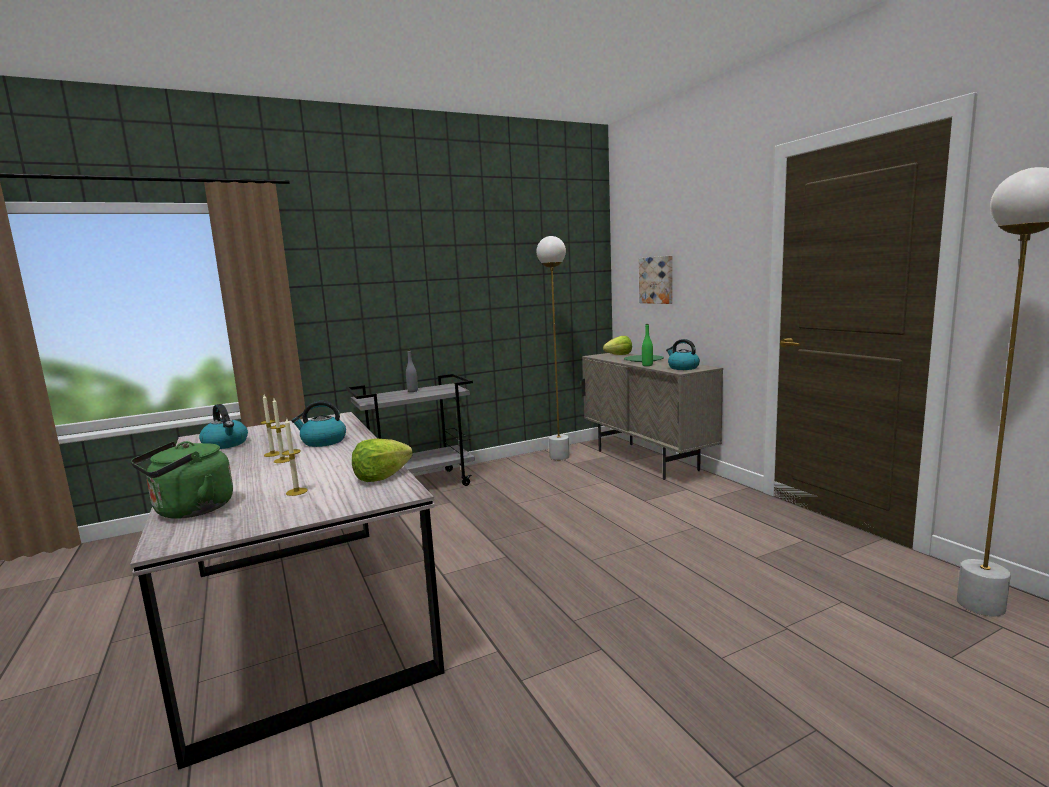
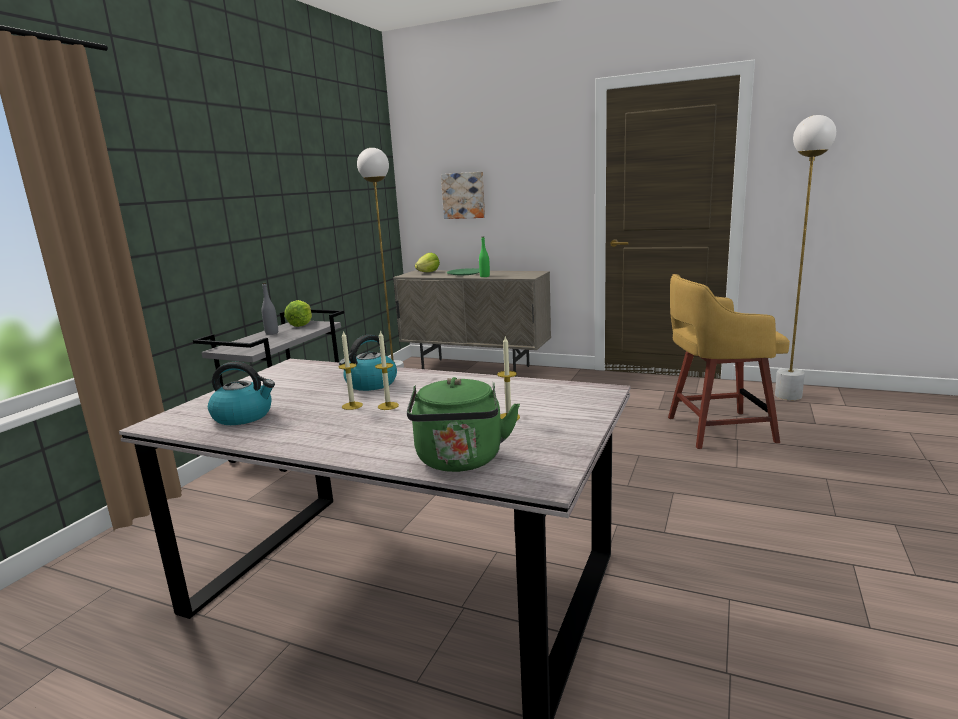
camera: 40 degrees left, 5 degrees up
(381, 477) = (543, 388): lettuce -> lettuce (301, 324)
(682, 368) = (521, 274): kettle -> none
(781, 606) = (716, 429): none -> yellow stool

